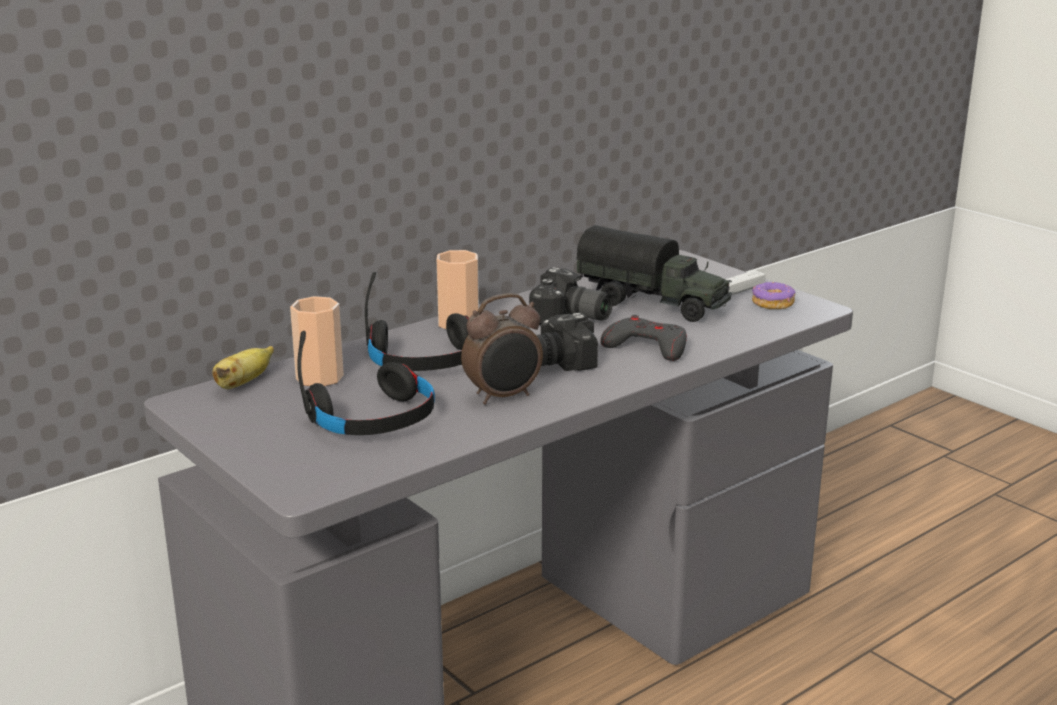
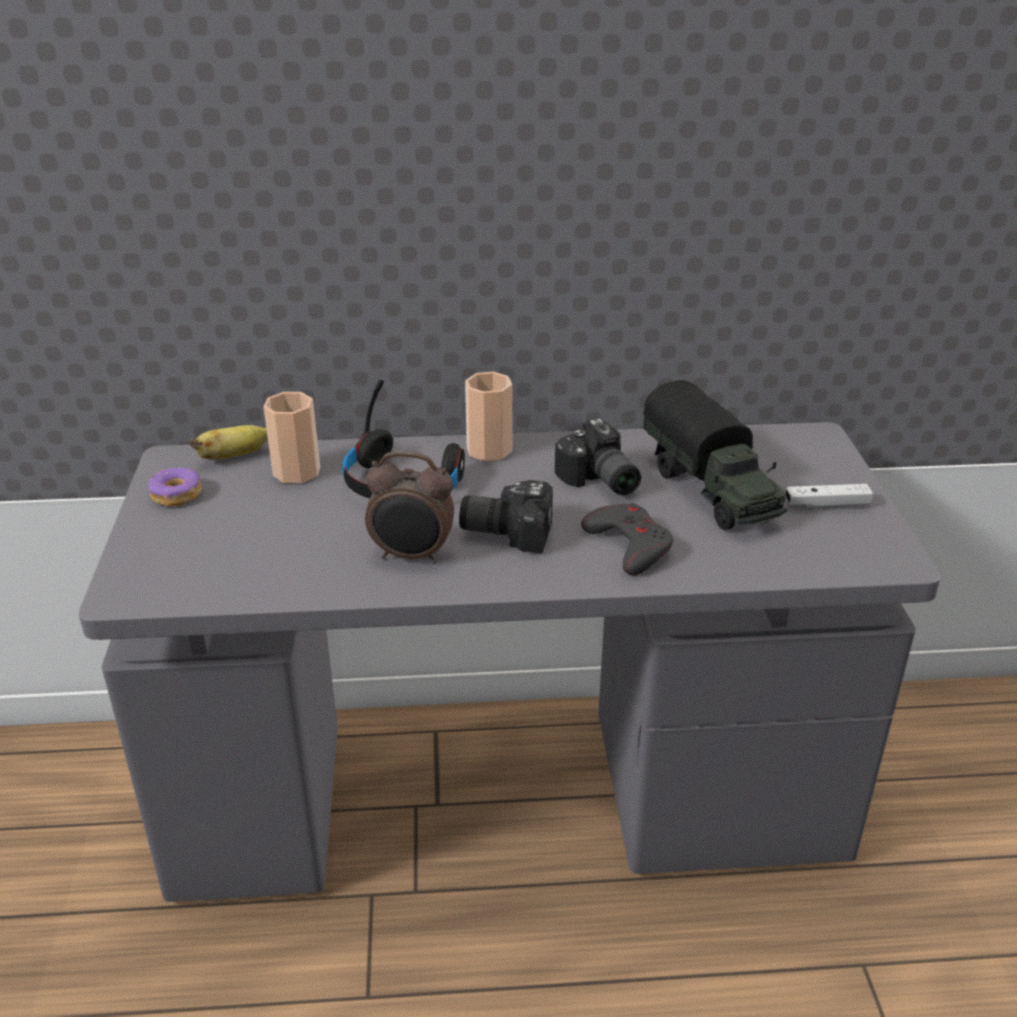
camera: 35 degrees right, 10 degrees up
(374, 420) = (274, 538): black headphones -> none
(773, 303) = (848, 536): donut -> donut (176, 495)

